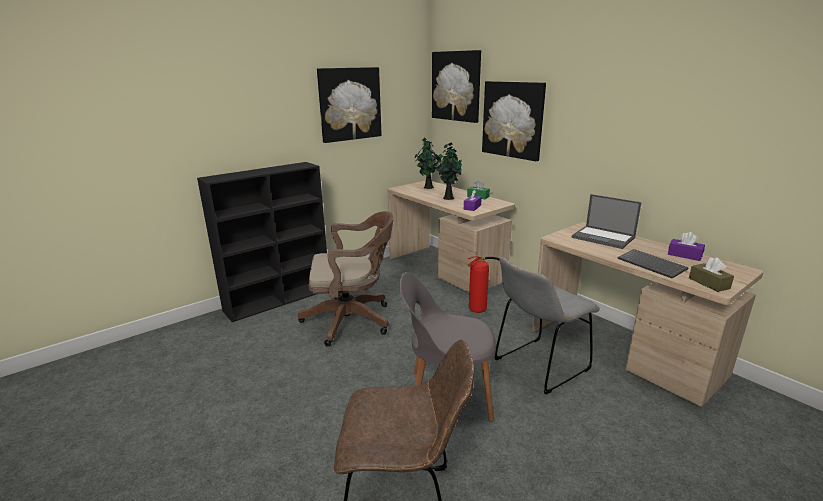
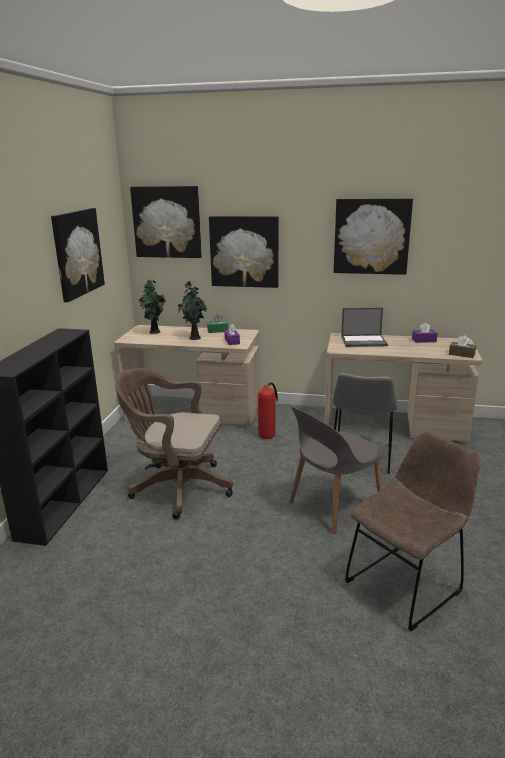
camera: 40 degrees left, 0 degrees up
(352, 320) = (176, 487): brown office chair -> brown office chair turned 120 degrees counterclockwise
(643, 111) = (371, 236): none -> picture
(652, 265) = (419, 351): keyboard -> none

